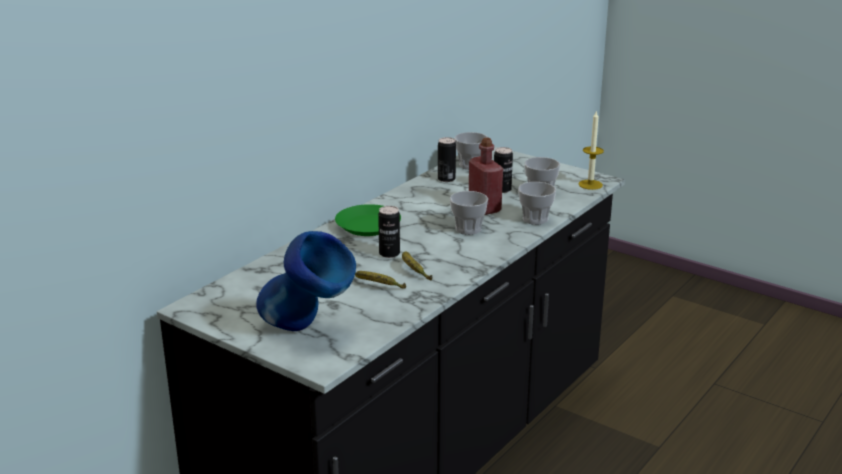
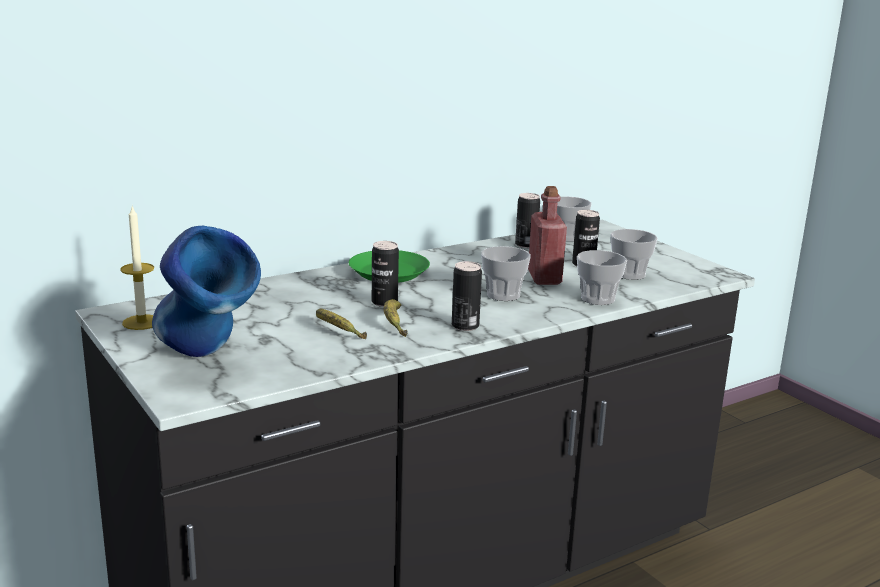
camera: 20 degrees right, 5 degrees down
(464, 262) = (465, 326): none -> can
(590, 184) = (702, 276): candle -> candle (141, 322)

